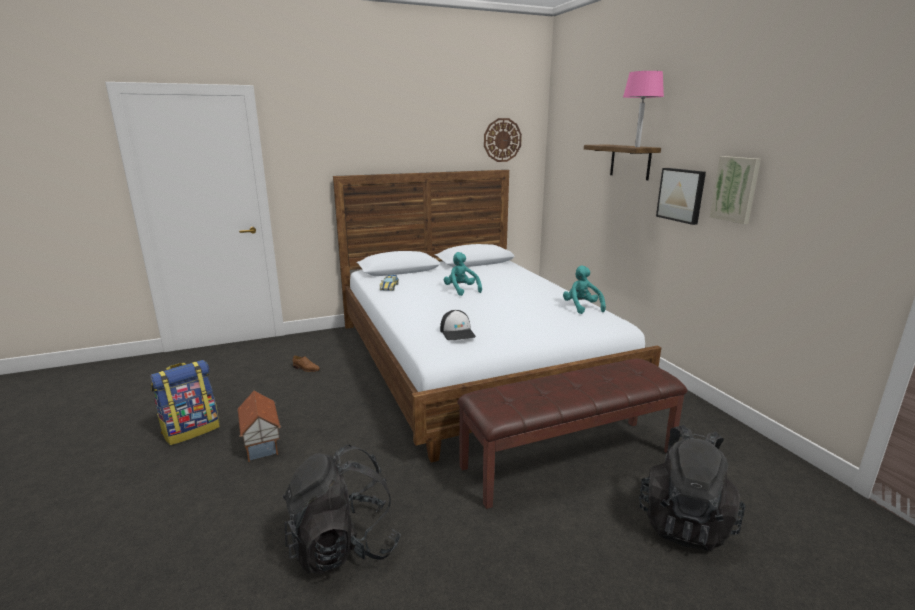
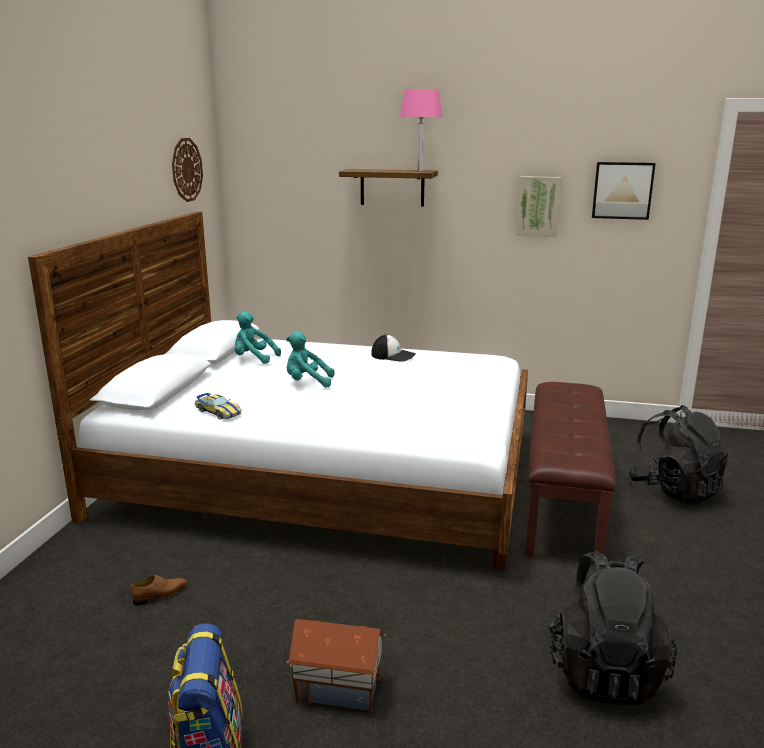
camera: 55 degrees left, 0 degrees up
(457, 332) = (440, 417): cap -> cap (393, 355)
(581, 307) = (442, 356): turquoise plush toy -> turquoise plush toy (253, 358)
(681, 195) = (473, 218): picture -> picture (622, 190)

